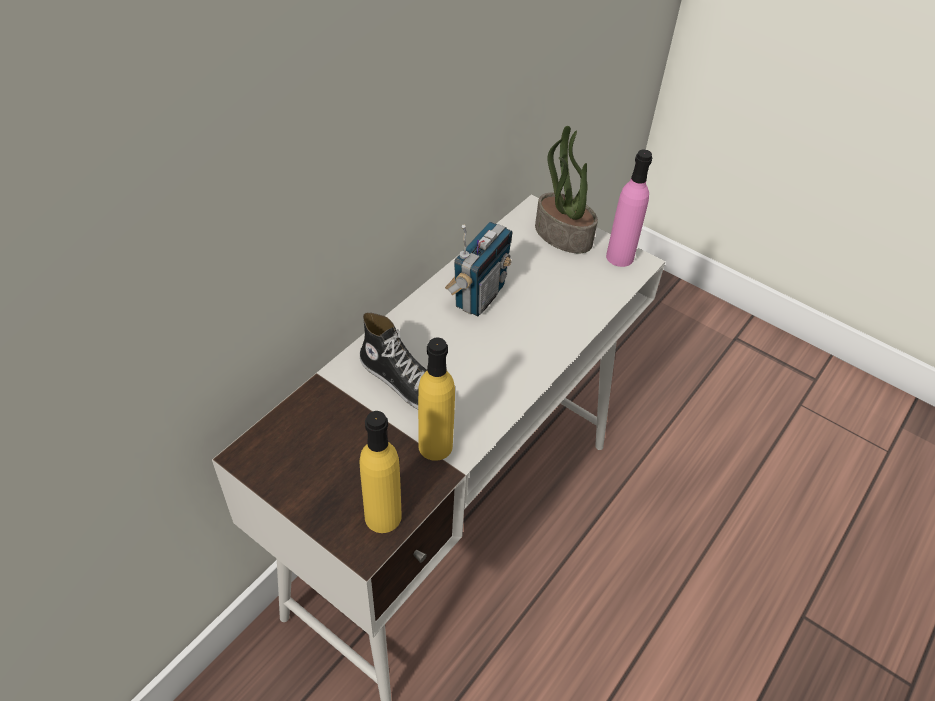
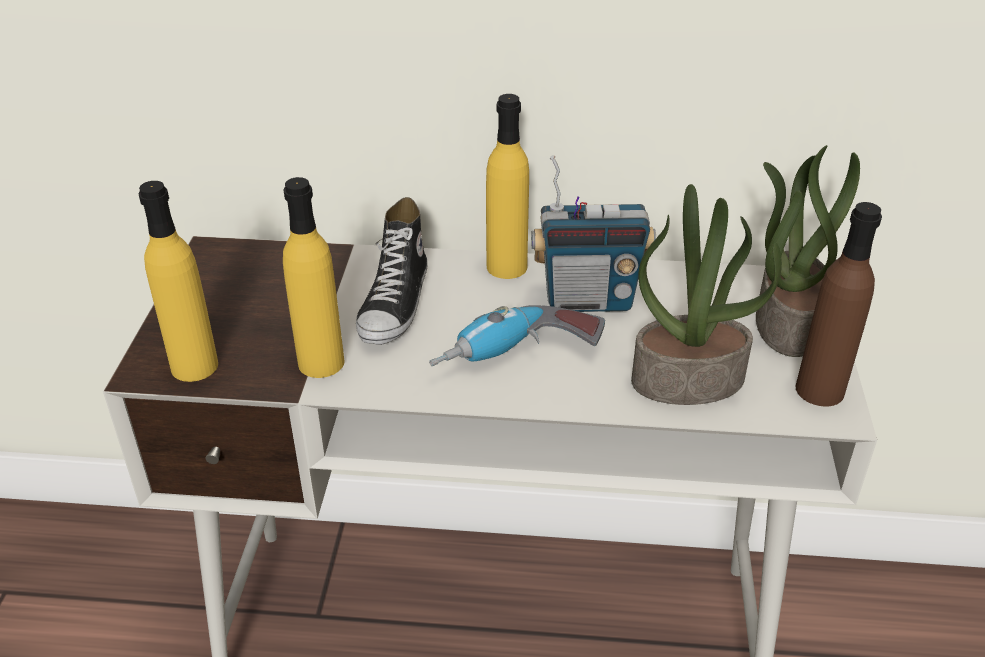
camera: 60 degrees right, 10 degrees down
(414, 313) = (506, 267): none -> yellow bottle
(506, 353) = (517, 358): none -> power drill
(577, 296) = (688, 379): none -> potted plant
(620, 257) = (819, 390): pink bottle -> brown bottle

